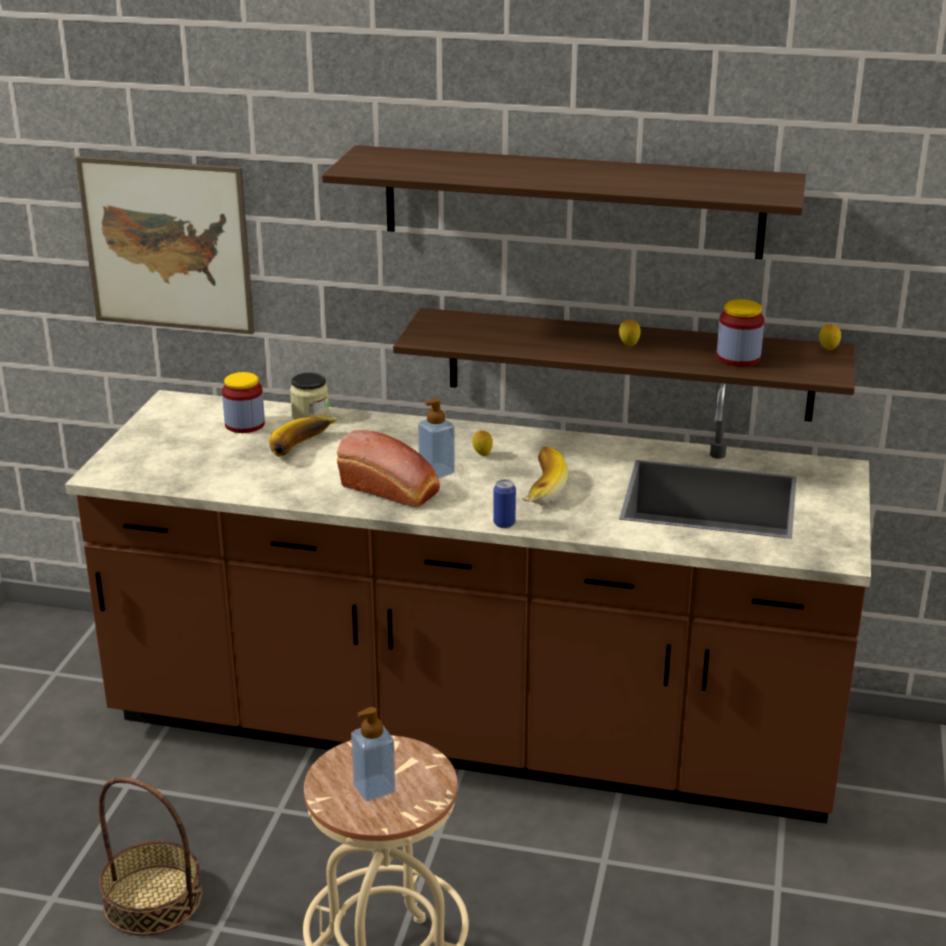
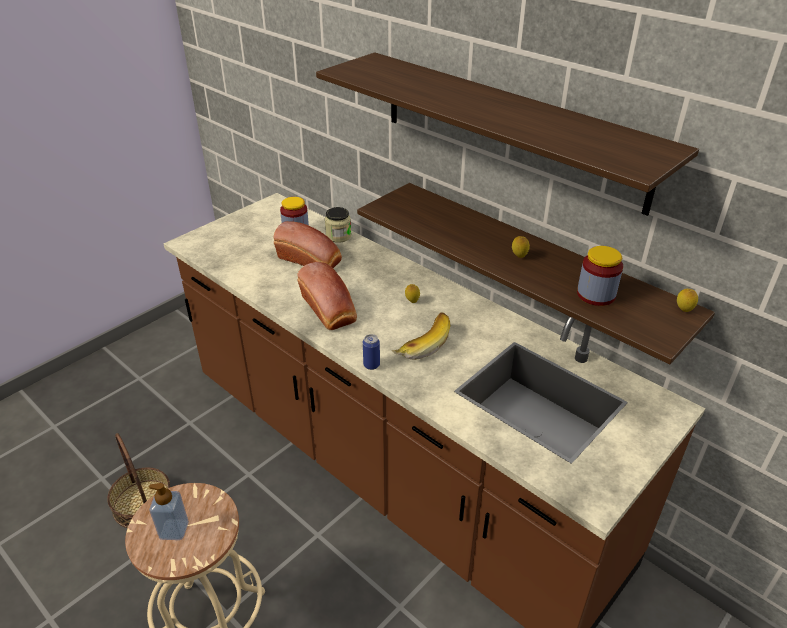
camera: 30 degrees right, 10 degrees up
(167, 245) = (280, 101): picture -> none
(305, 448) = (311, 260): banana -> bread
(436, 472) = (370, 305): soap dispenser -> none

